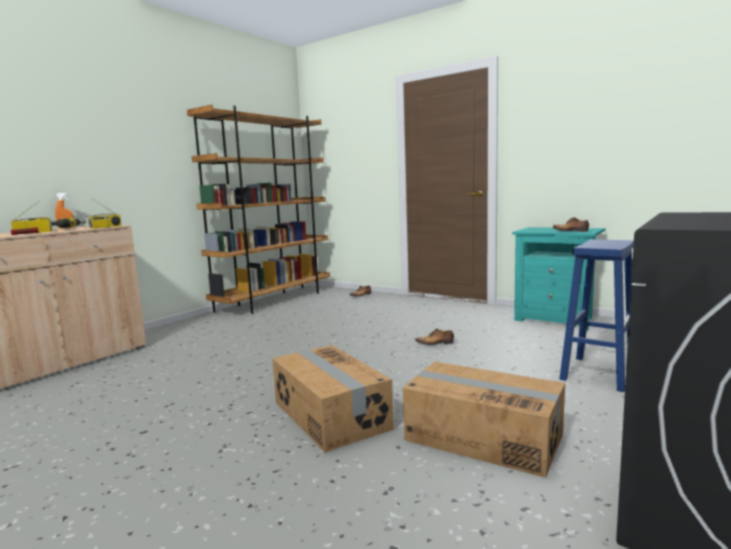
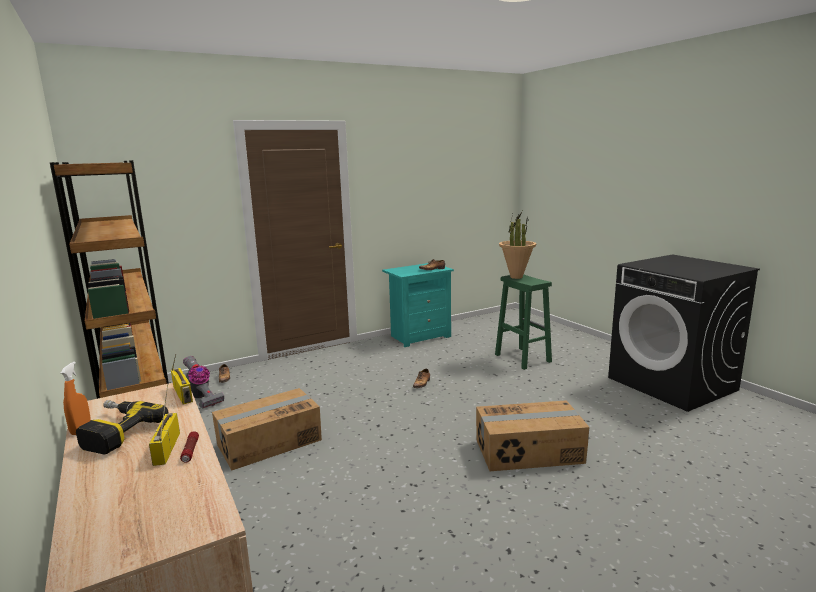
camera: 65 degrees left, 5 degrees up
(326, 299) = (201, 397): none -> vacuum cleaner
(483, 437) = (586, 410): cardboard box -> cardboard box (269, 442)
(598, 372) = (522, 358): blue stool -> green stool
(603, 241) = (516, 277): none -> potted plant

